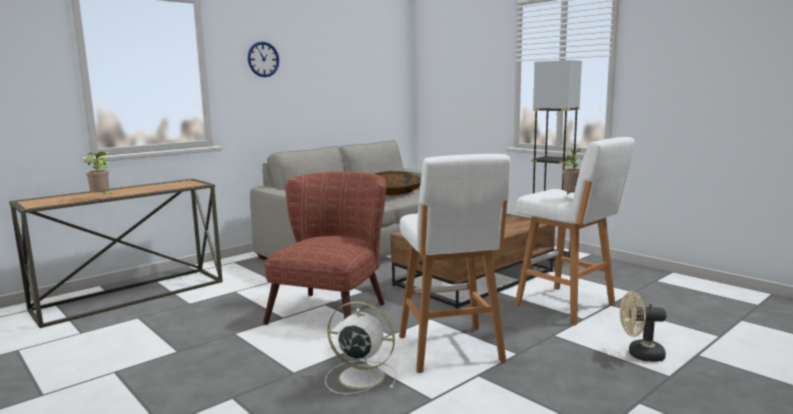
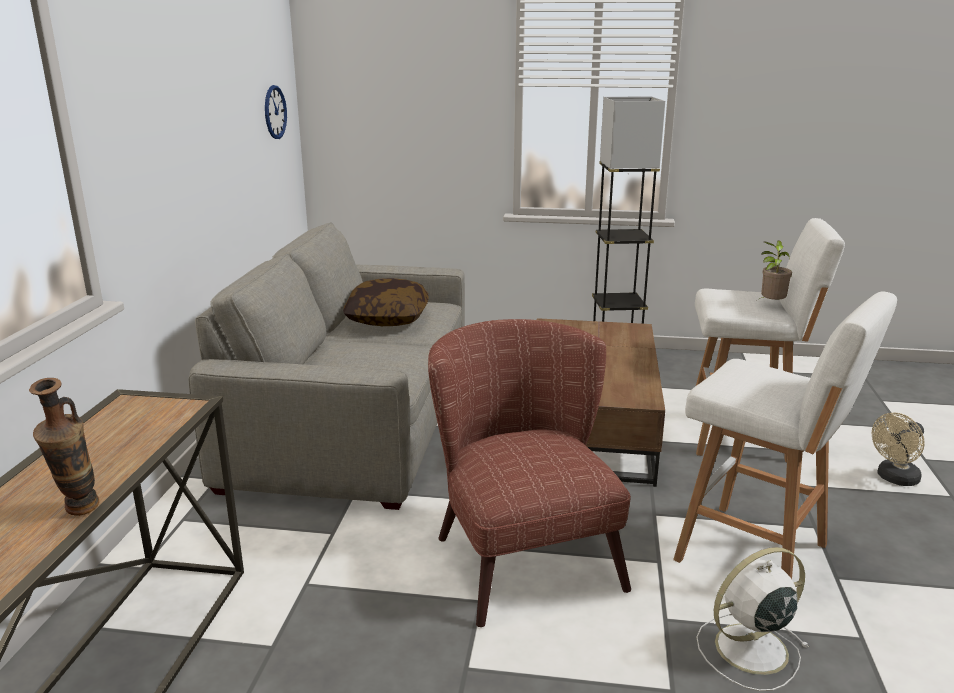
camera: 40 degrees left, 10 degrees up
(102, 197) = (79, 513): potted plant -> vase
(263, 59) = (144, 100): wall clock -> wall clock (275, 112)

